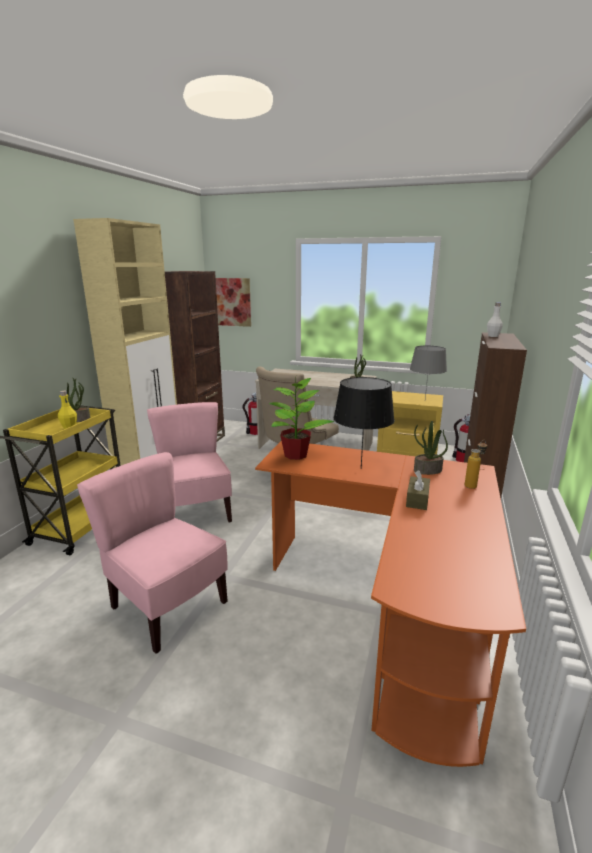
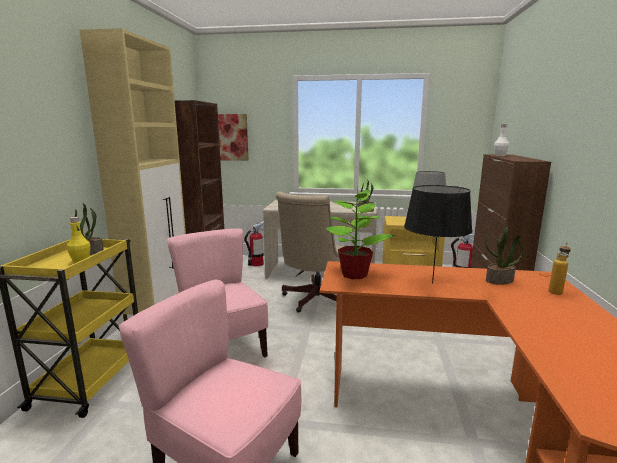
camera: 10 degrees left, 5 degrees down
(417, 499) = (518, 310): brown tissue box -> none

